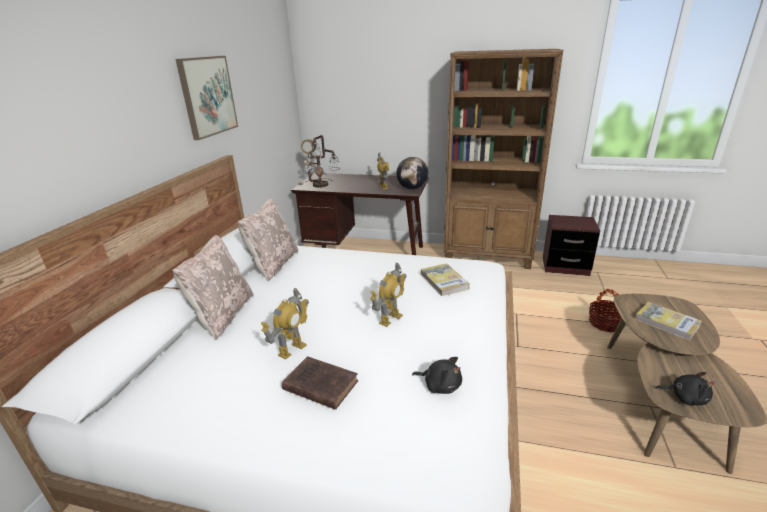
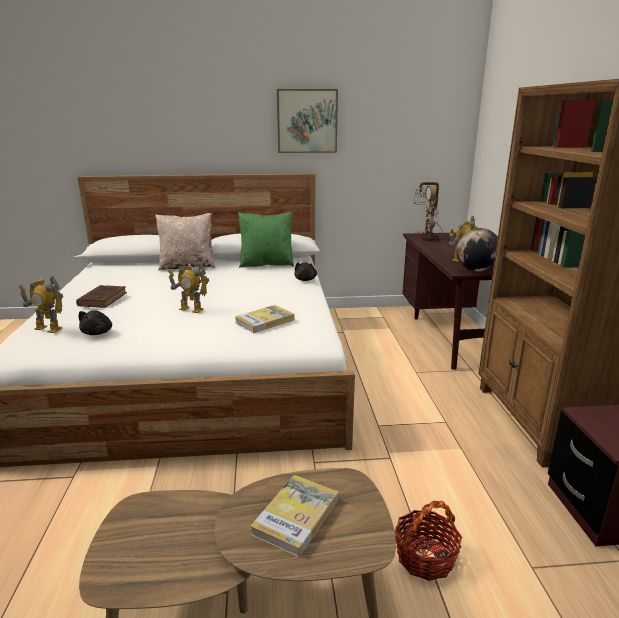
camera: 70 degrees right, 5 degrees down
(273, 264) = (266, 264): beige pillow -> green pillow
(292, 350) = (144, 287): toy robot -> toy robot (48, 329)
(685, 397) = (137, 524): black plush toy -> black plush toy (305, 279)

